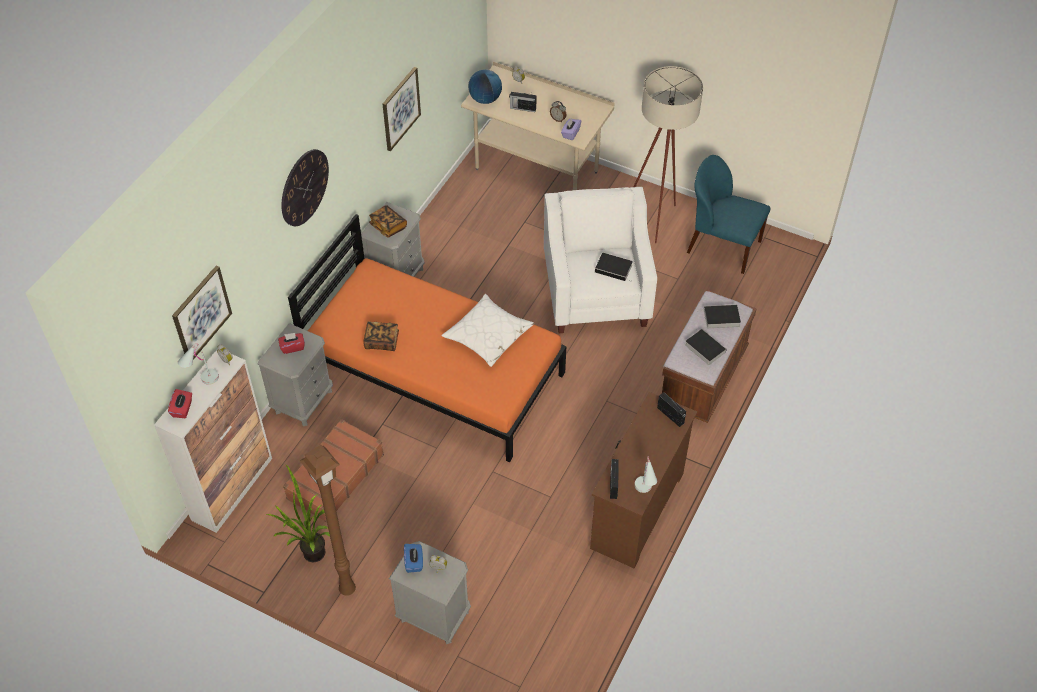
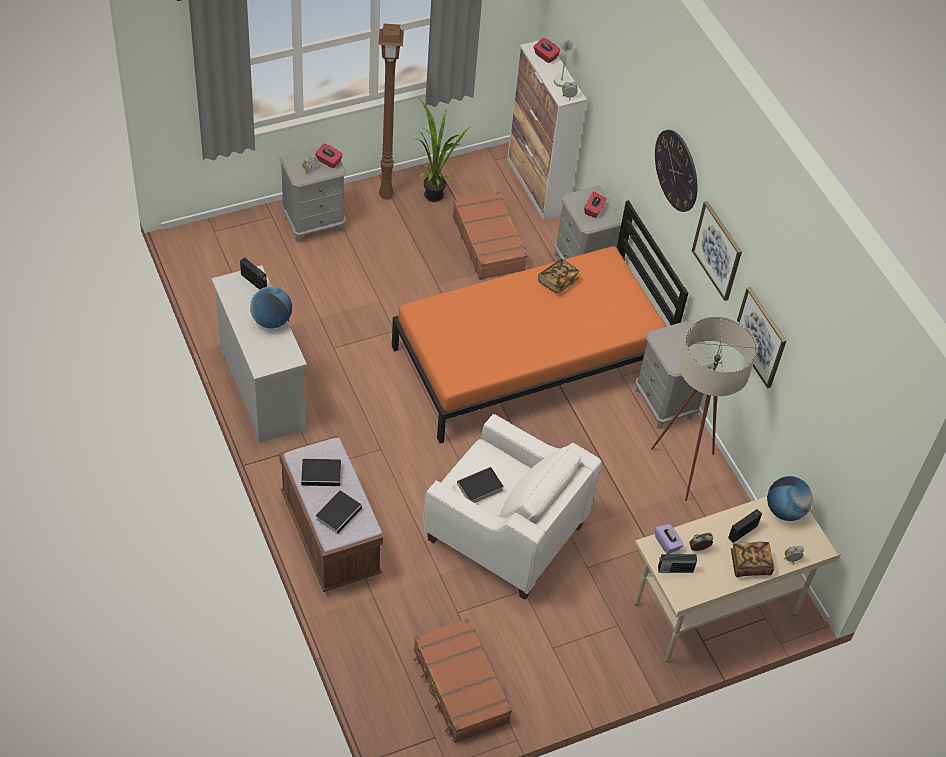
camera: 125 degrees right, 0 degrees up
(201, 313) = (596, 59): picture -> picture (717, 250)
(388, 226) = (677, 344): book -> book (750, 564)
(414, 562) = (328, 161): blue tissue box -> red tissue box
(488, 336) = (494, 349): white pillow -> none
(636, 442) = (271, 320): none -> globe
(637, 511) = (262, 389): brown dresser -> white dresser
(645, 492) = (226, 293): white table lamp -> none
(656, 217) = (553, 662): beige floor lamp -> beige floor lamp (683, 474)
(671, 416) = (269, 359): radio -> radio (674, 569)
(722, 246) = (460, 687): blue chair -> brown suitcase

